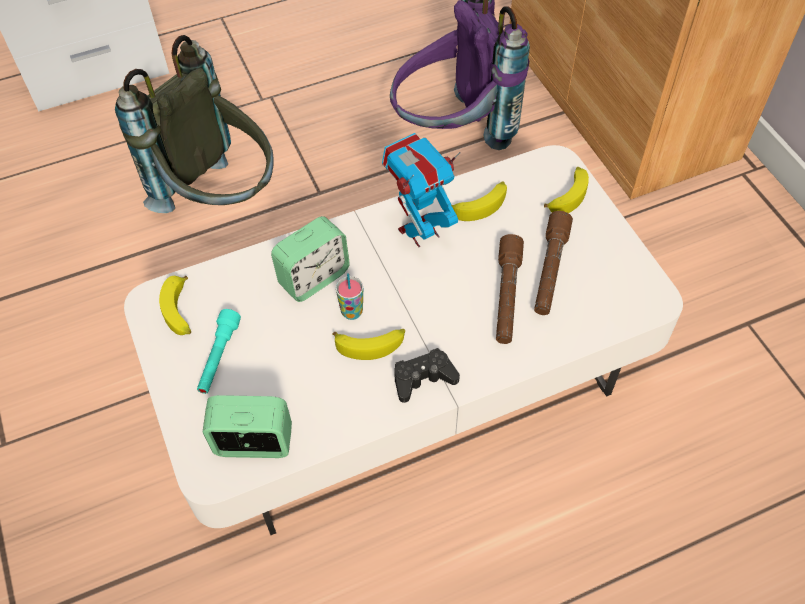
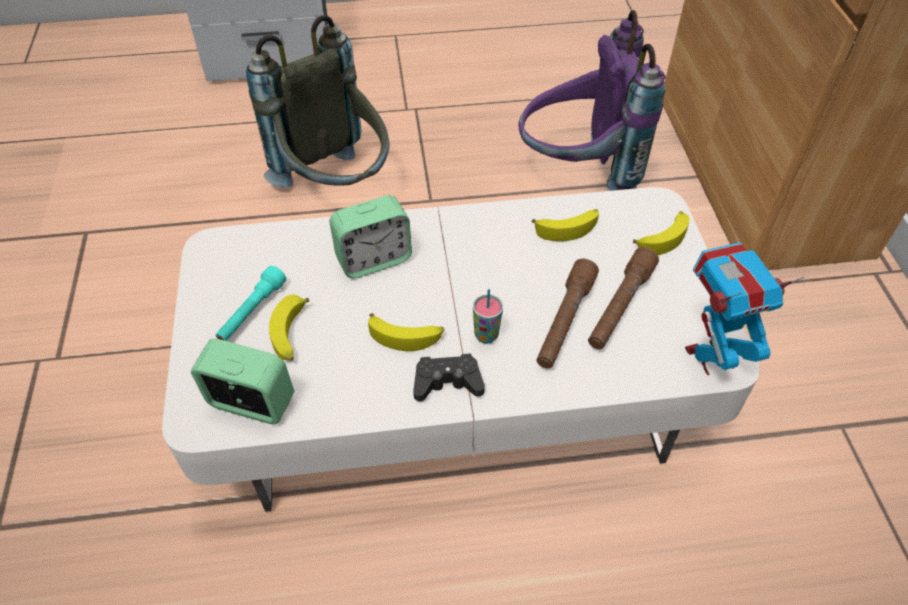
camera: 15 degrees right, 5 degrees down
(181, 312) = (234, 262): banana -> banana (291, 335)
(352, 312) = (398, 300): cup -> cup (486, 335)
(420, 231) = (496, 239): toy robot -> toy robot (710, 356)

